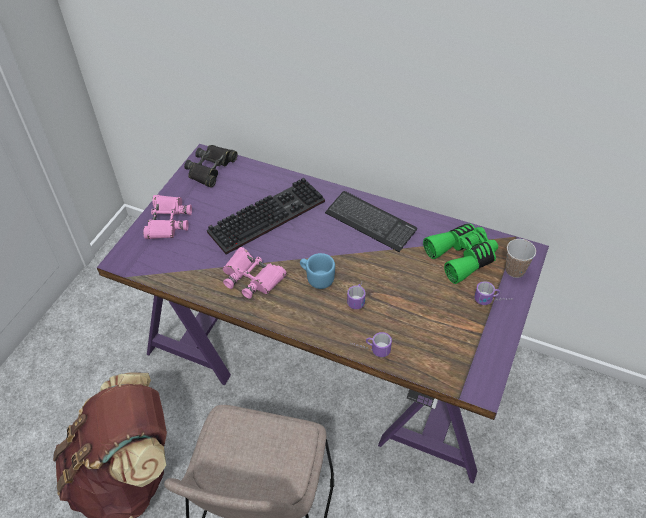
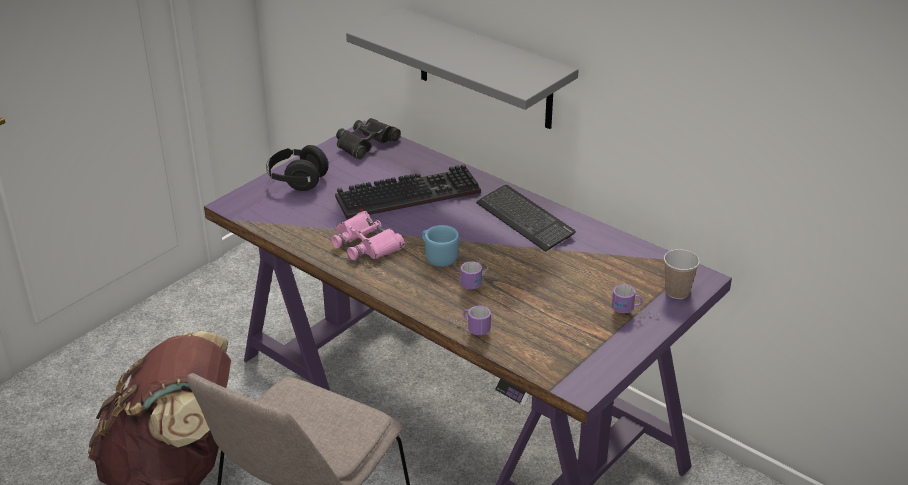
camera: 15 degrees right, 15 degrees down
(168, 221) = (297, 180): pink binoculars -> black headphones
(313, 100) = (485, 69): none -> grey shelf
(462, 257) = (618, 269): green binoculars -> none

